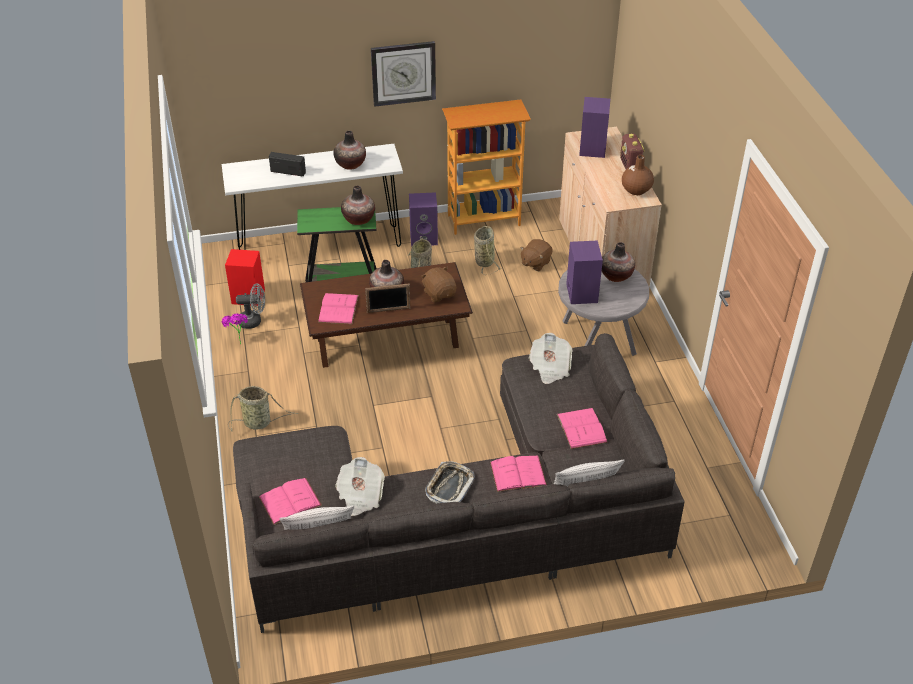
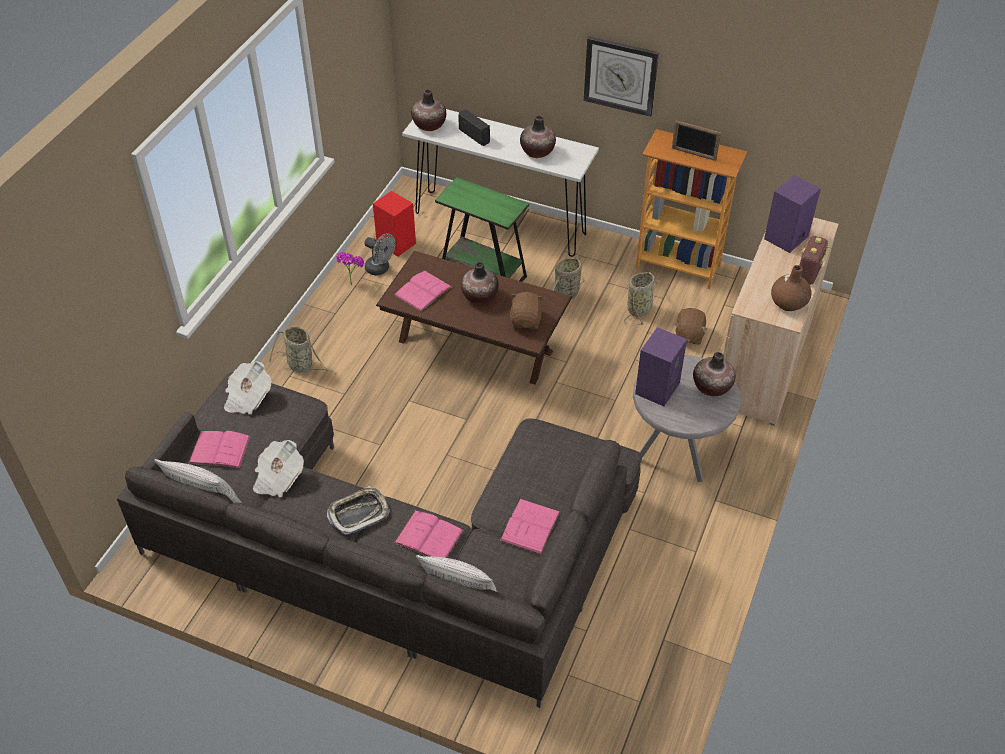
camera: 35 degrees right, 5 degrees up
(358, 219) = (501, 211): vase -> vase (429, 125)
(388, 310) = (465, 314): picture frame -> picture frame (693, 154)
(424, 238) = (603, 259): purple speaker -> none
(535, 263) = (688, 335): brown plush toy -> brown plush toy turned 60 degrees counterclockwise
(550, 368) = (559, 449): newspaper -> newspaper (247, 398)

